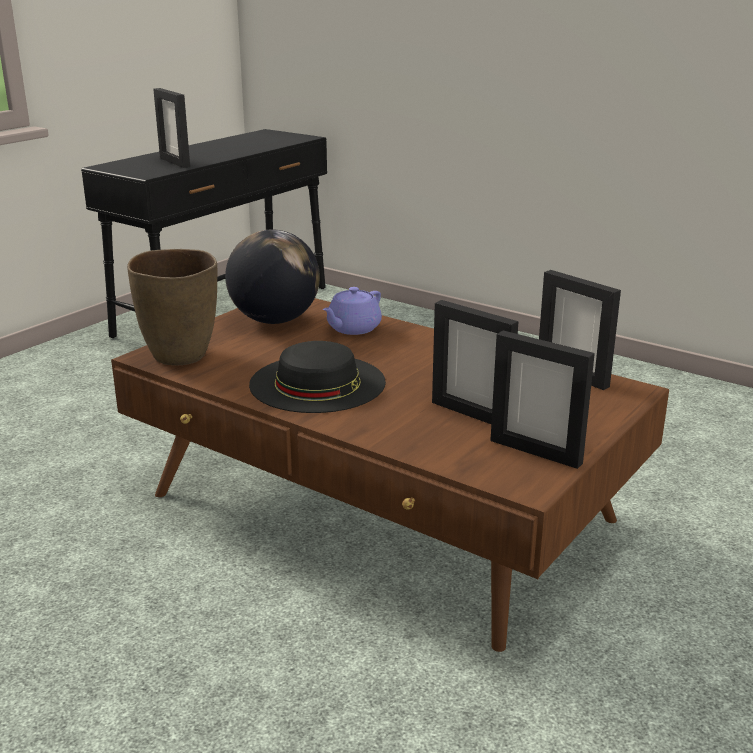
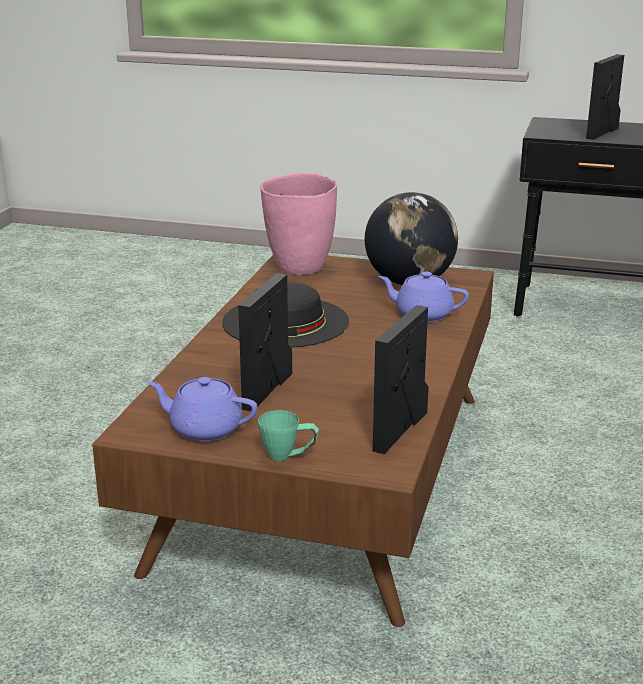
camera: 70 degrees right, 0 degrees up
(181, 356) = (300, 268): brown vase -> pink vase
(536, 451) = (204, 429): picture frame -> purple teapot
(603, 422) = (289, 456): none -> green mug

